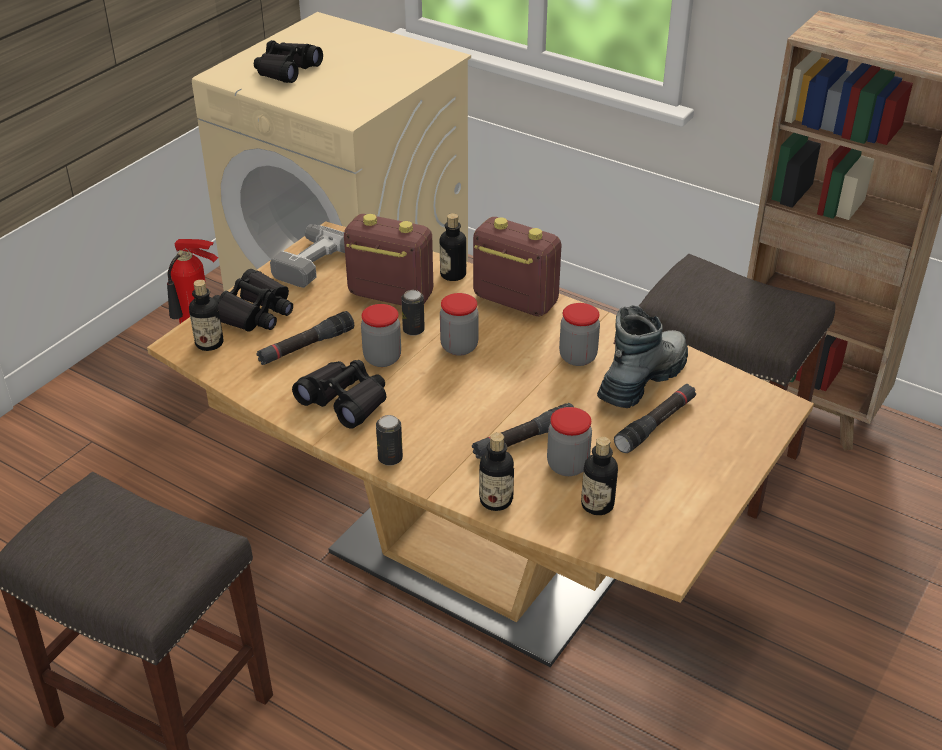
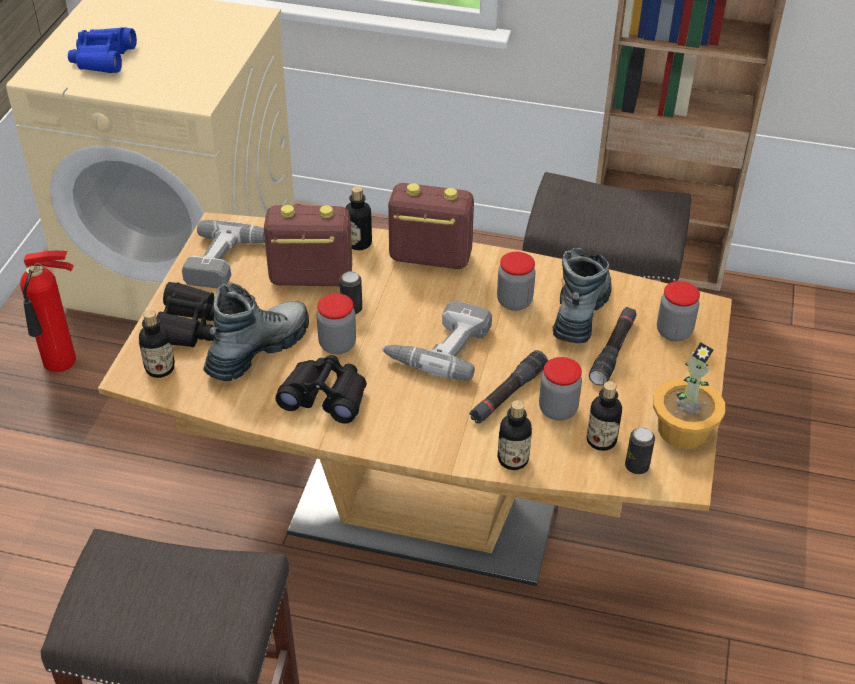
camera: 20 degrees left, 5 degrees up
(287, 70) = (103, 58): black binoculars -> blue binoculars
(306, 346) = (258, 349): black flashlight -> boot
(390, 458) = (397, 443): can -> can (636, 466)
(459, 347) = (403, 316): jar -> jar (674, 332)
(479, 381) = (439, 347): none -> power drill
(692, 515) = (683, 429): none -> potted plant

